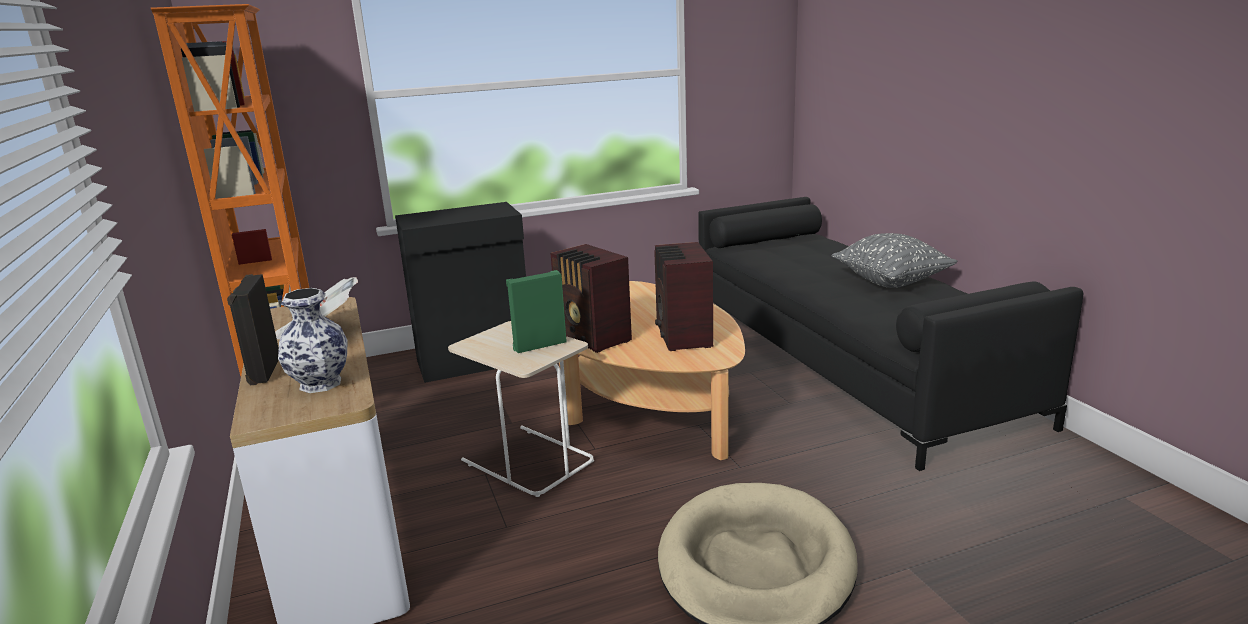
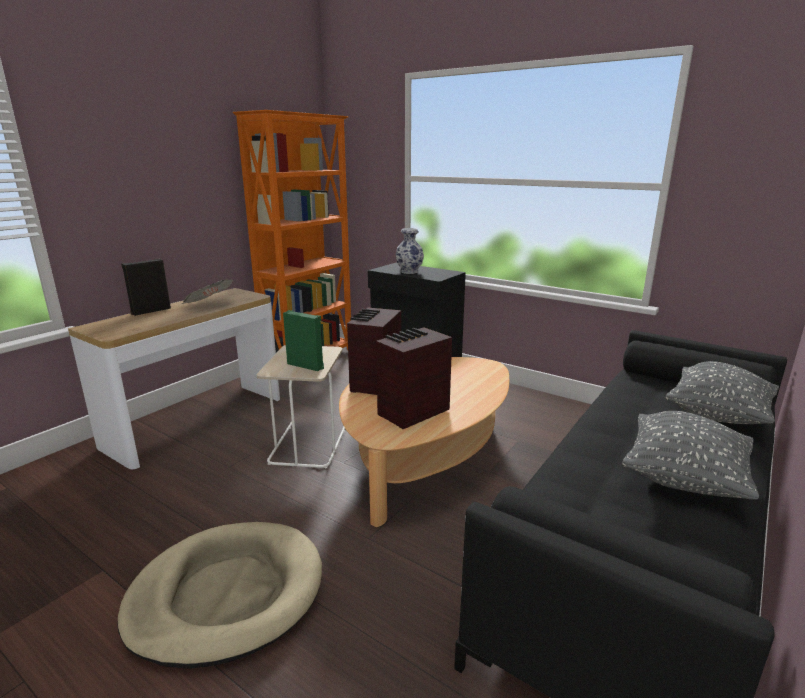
camera: 55 degrees right, 0 degrees up
(320, 383) = (136, 324): vase -> vase (409, 271)
(822, 248) = (717, 415): none -> grey pillow

